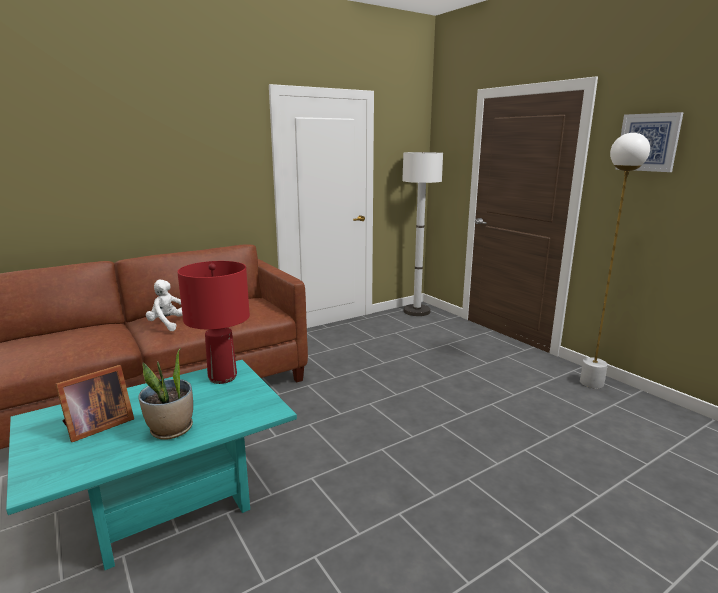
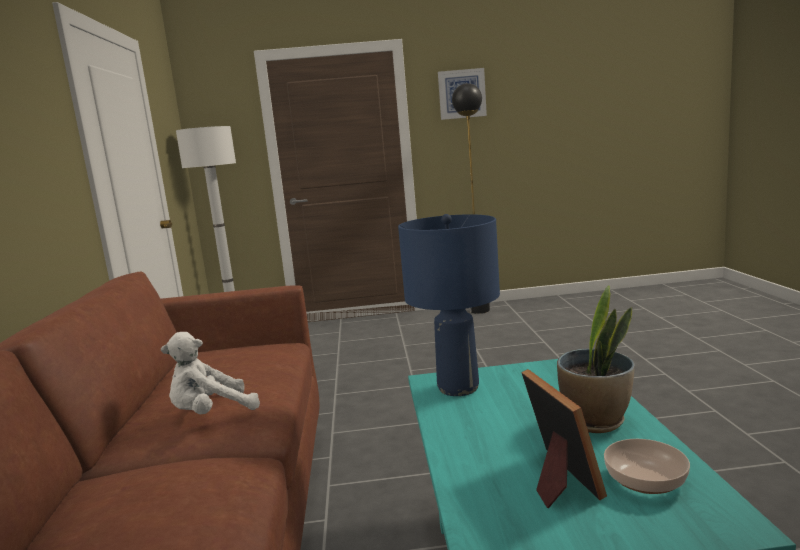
camera: 60 degrees left, 5 degrees down
(88, 454) = (645, 481): none -> bowl
(222, 377) = (458, 388): red table lamp -> blue table lamp
(591, 383) = (479, 310): white floor lamp -> black floor lamp

